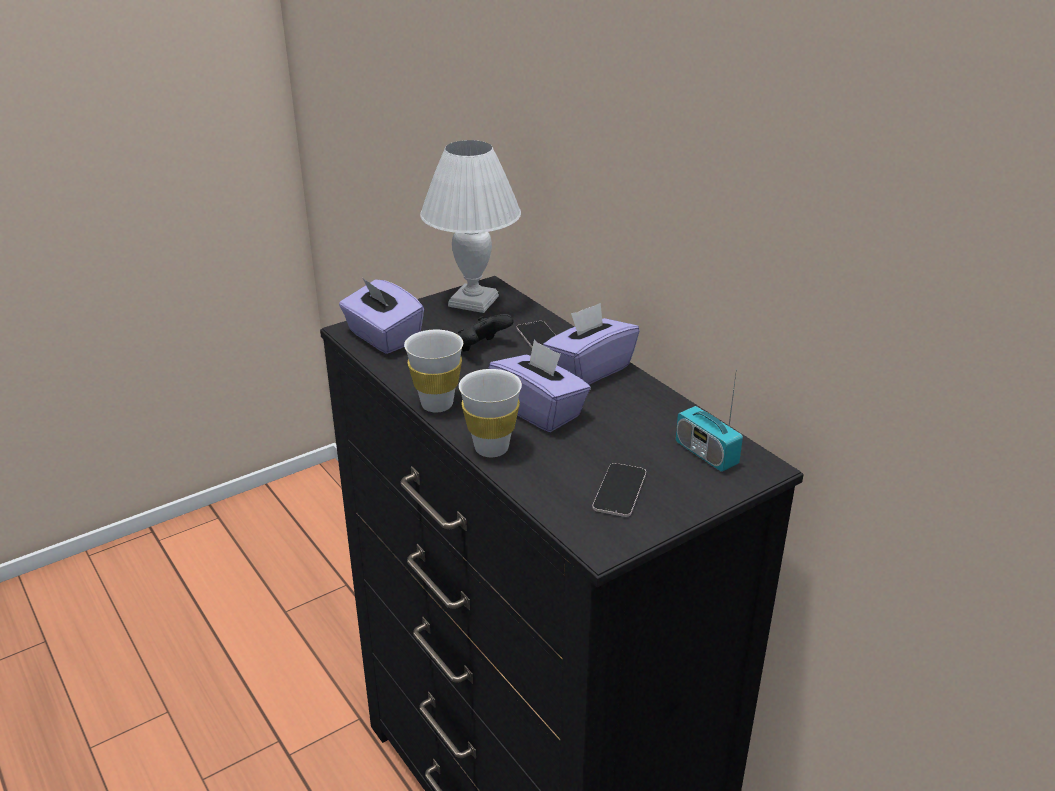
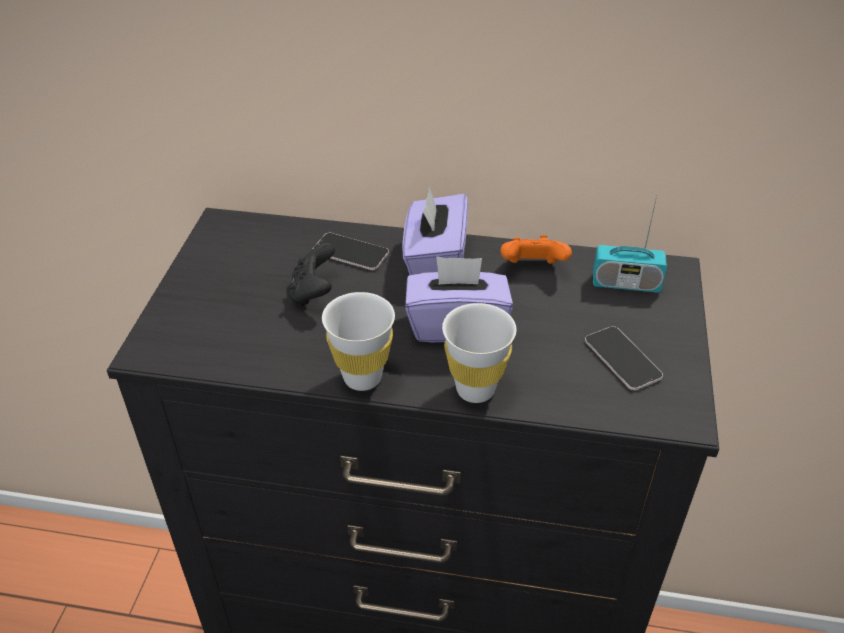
camera: 45 degrees left, 10 degrees up
(383, 337) = (197, 338): purple tissue box -> none
(473, 302) = (230, 247): white table lamp -> none
(650, 409) = (532, 268): none -> orange game controller

